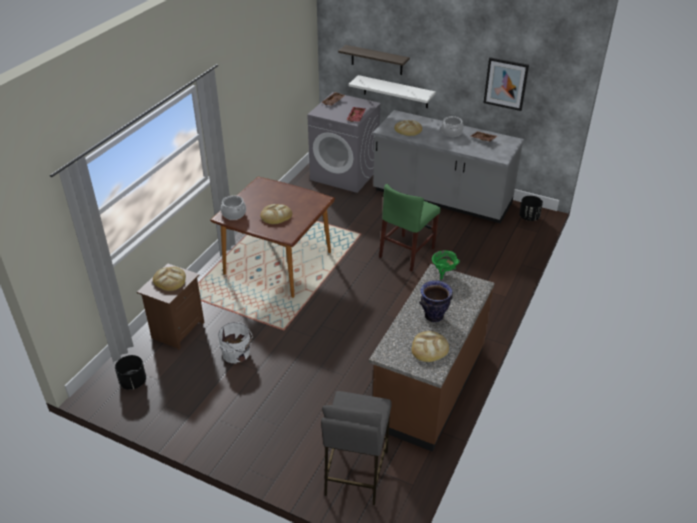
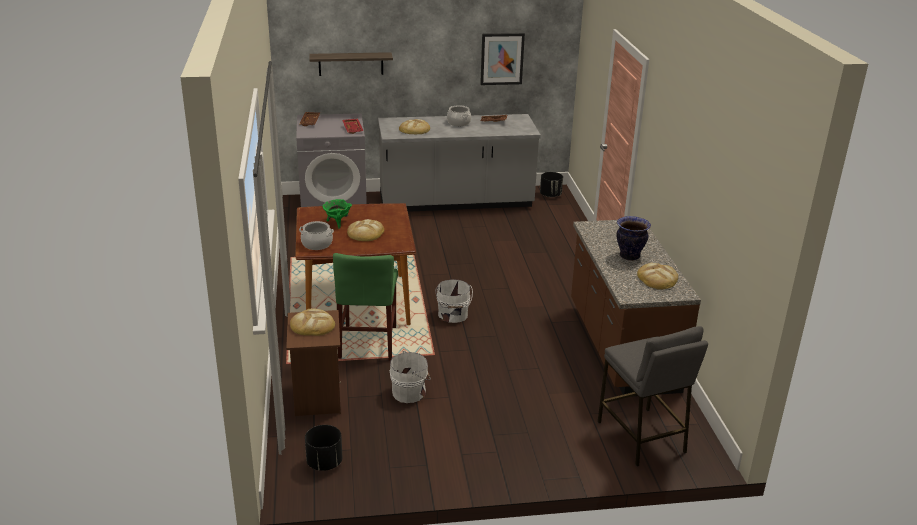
camera: 35 degrees left, 10 degrees down
(331, 302) = (453, 315): none -> white bucket
(395, 92) = (377, 96): white shelf -> none
(407, 252) = (476, 253): green chair -> green chair (368, 342)
(443, 273) = (594, 224): green cooking pot -> green cooking pot (337, 223)

